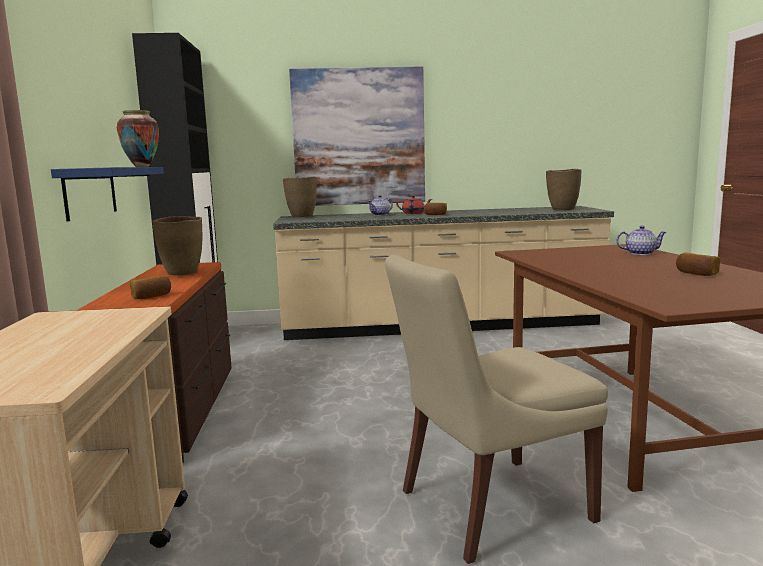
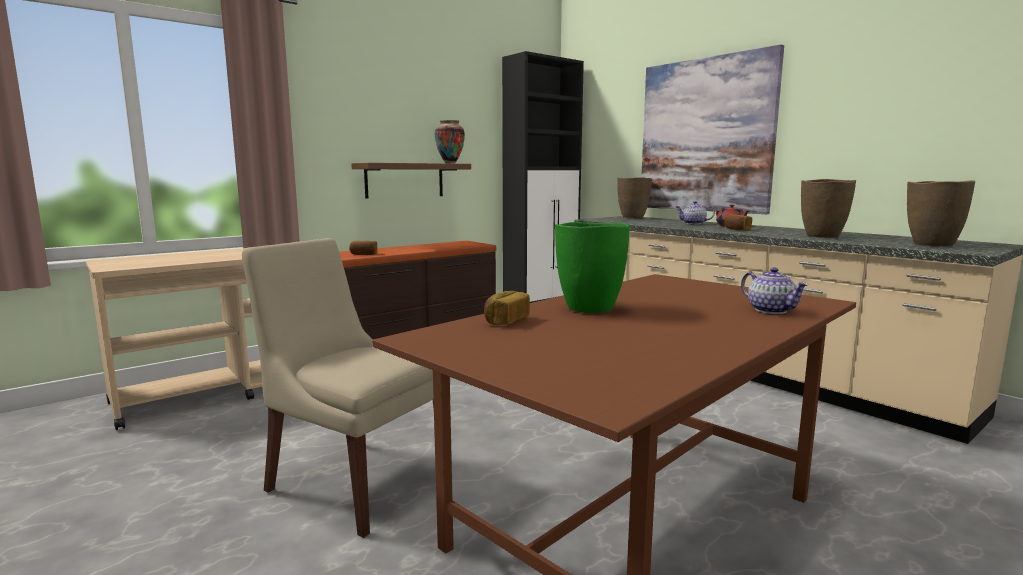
camera: 55 degrees right, 0 degrees up
(90, 192) = (404, 180): blue shelf -> brown shelf
(182, 273) = (443, 246): brown vase -> brown vase (822, 236)
(604, 272) = (589, 308): none -> green vase
(696, 274) = (649, 337): bread -> bread (505, 321)

